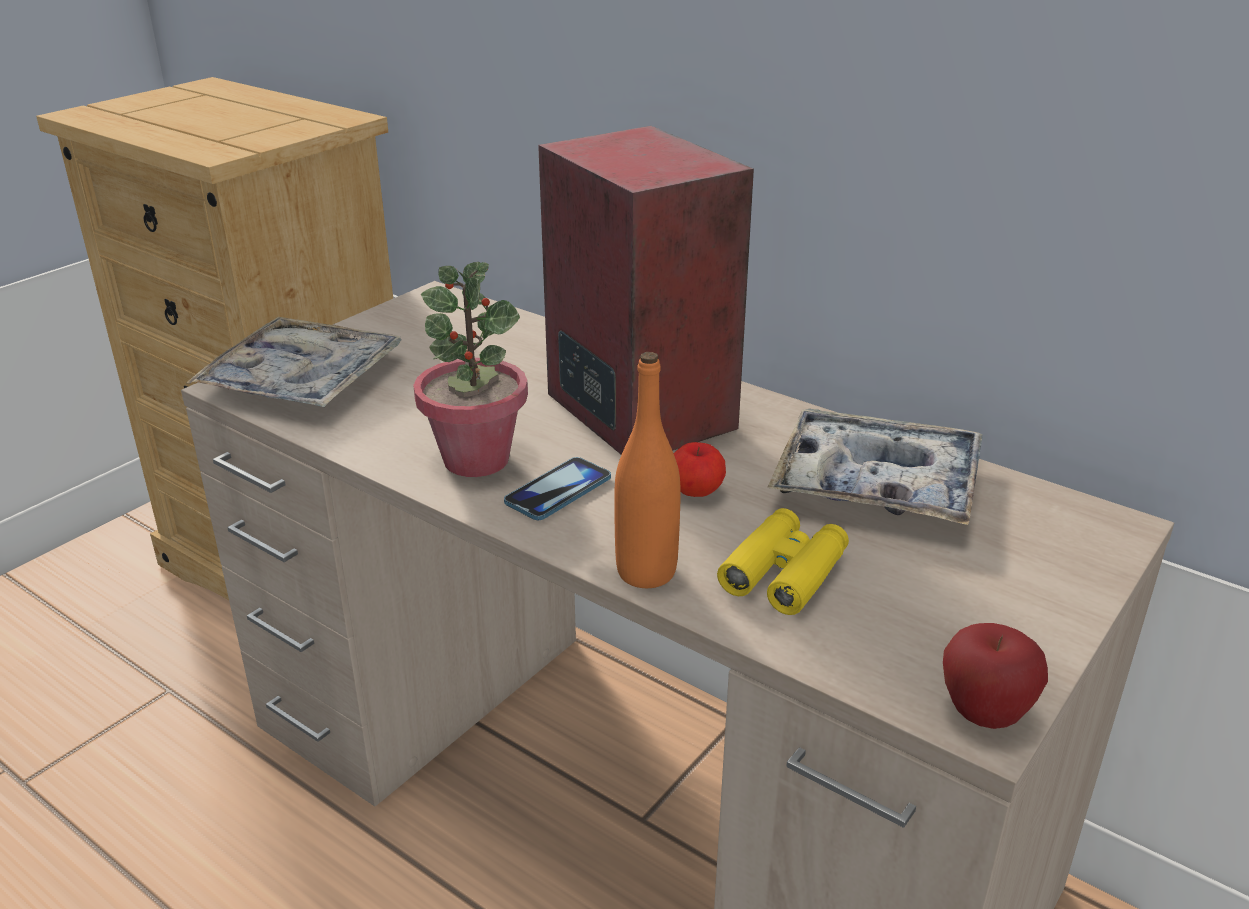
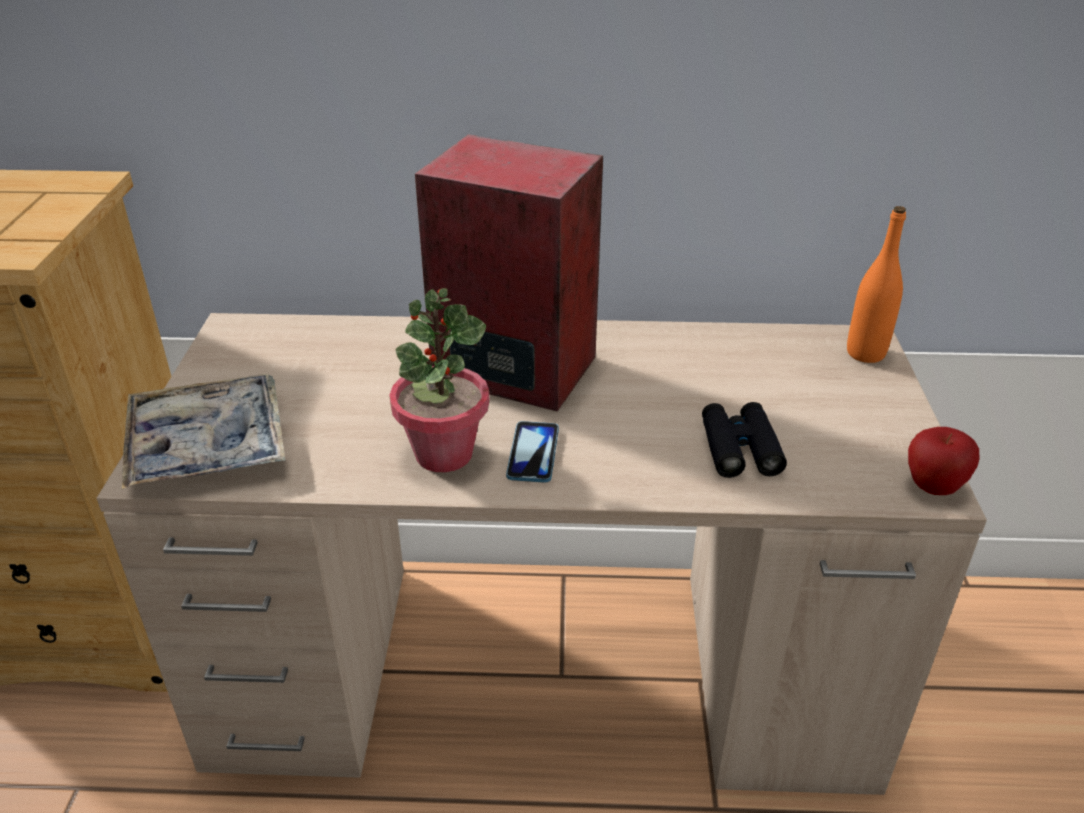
camera: 35 degrees left, 5 degrees up
(646, 572) = (661, 486): orange bottle -> orange bottle (865, 353)
(695, 492) = (623, 415): apple -> none
(784, 573) = (739, 448): yellow binoculars -> black binoculars
(877, 484) = (721, 363): tray -> none

